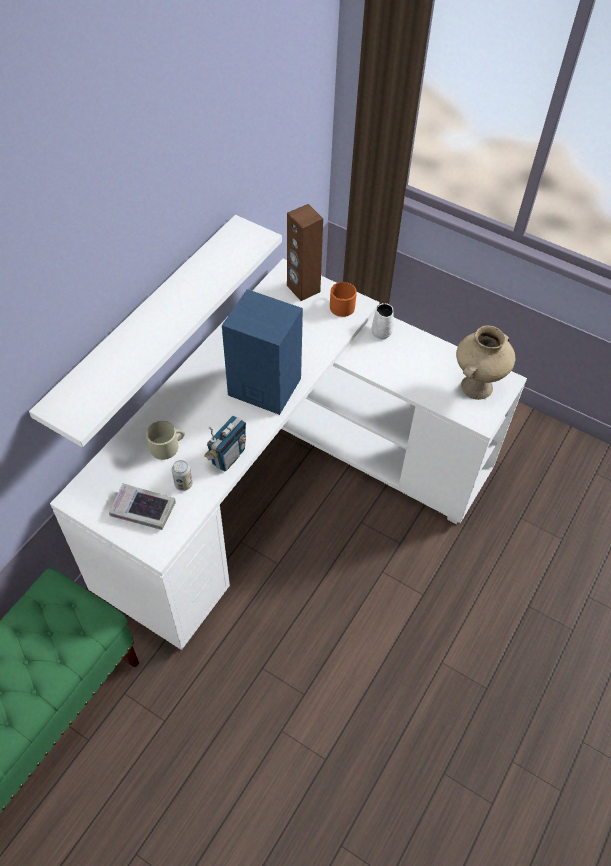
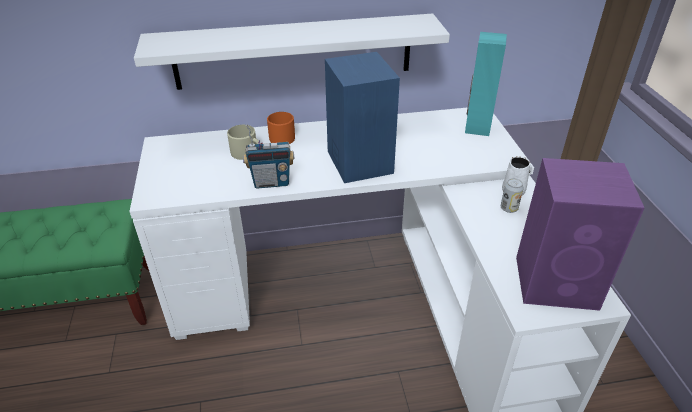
camera: 50 degrees right, 15 degrees down
(143, 510) = (178, 173): book -> none
(183, 484) = (221, 177): can -> can (509, 208)
(303, 289) = (477, 127): brown speaker -> turquoise speaker
(340, 305) = (494, 151): orange mug -> orange mug (283, 136)
(476, 386) = (558, 283): beige vase -> purple speaker

